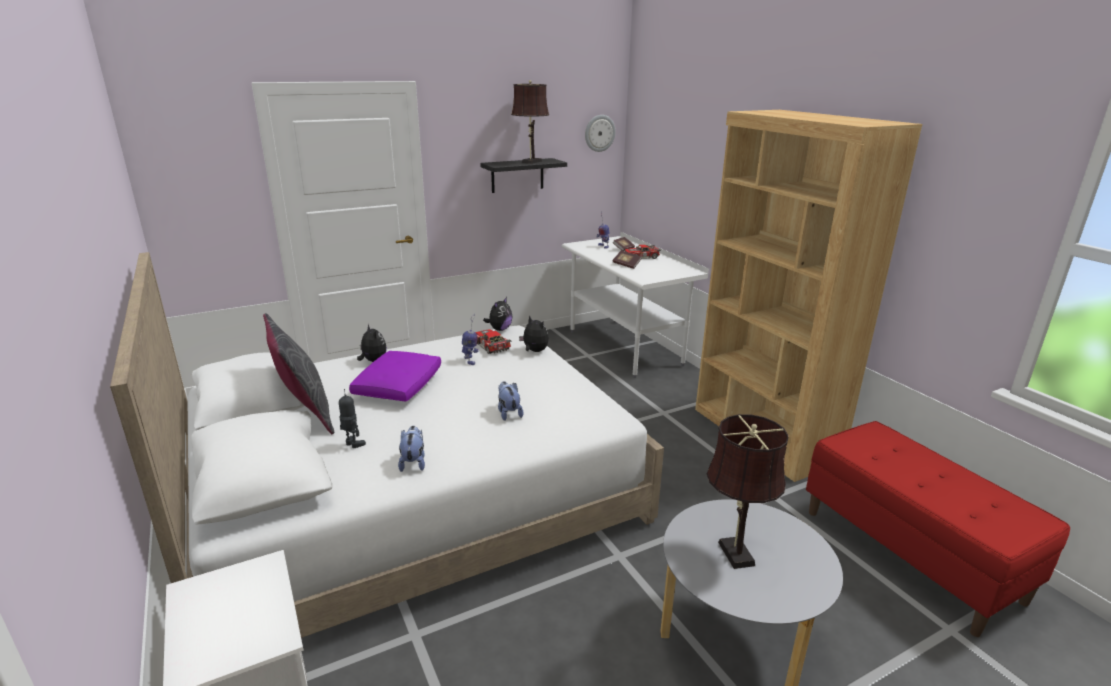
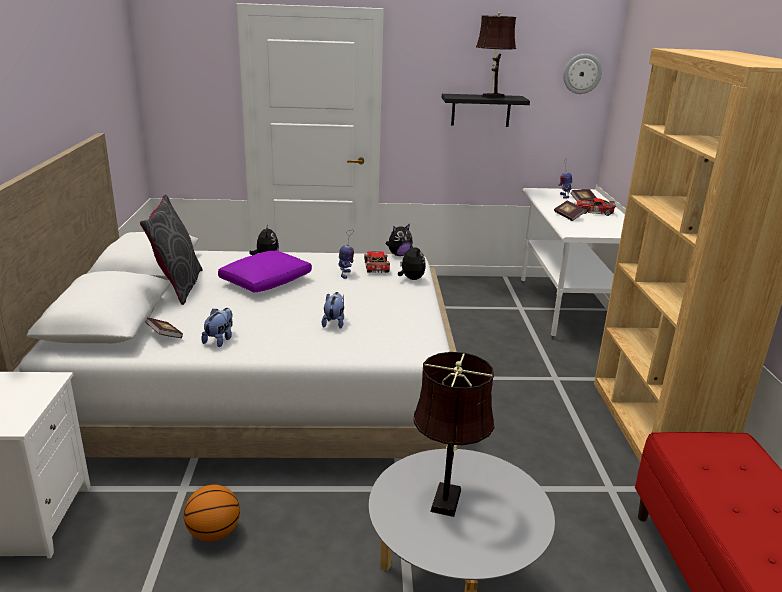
camera: 25 degrees right, 0 degrees up
(347, 474) = (164, 335): none -> book
(352, 444) = (189, 315): toy robot -> none
(484, 669) = (213, 533): none -> basketball

